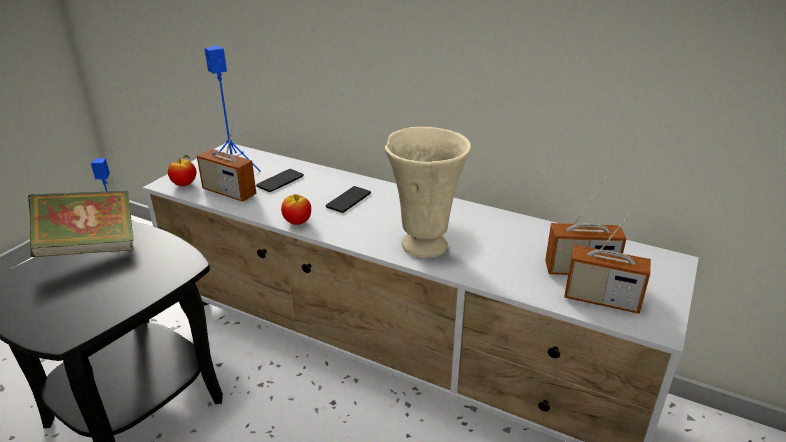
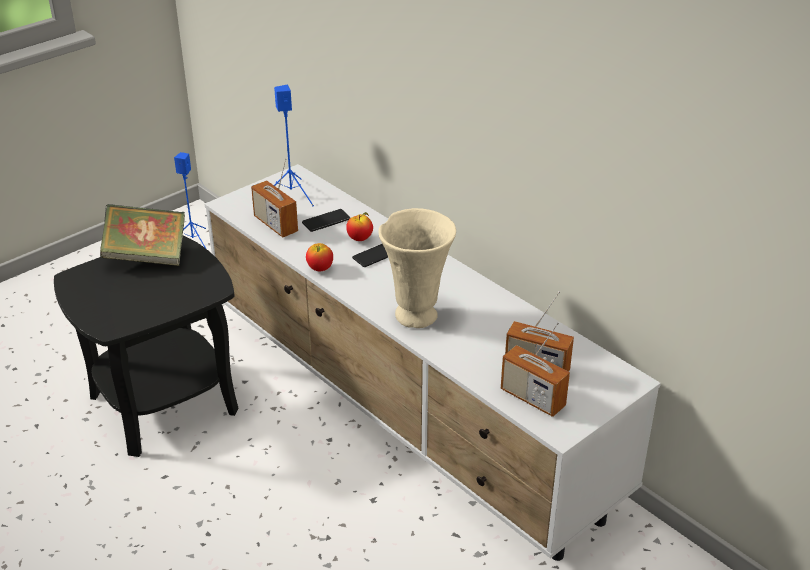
camera: 20 degrees right, 5 degrees up
(184, 184) = (240, 208): apple -> apple (360, 239)

